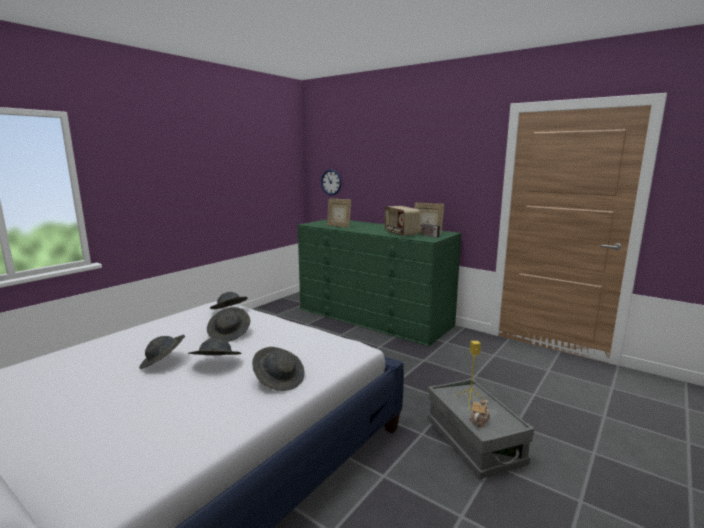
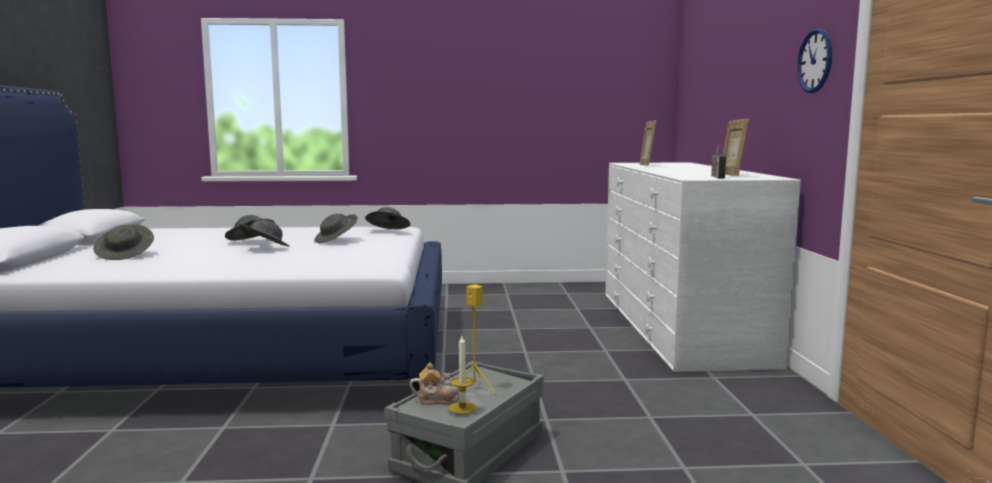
camera: 50 degrees right, 5 degrees down
(279, 379) = (266, 264): grey hat -> grey hat (125, 255)
(331, 182) = (695, 103): wall clock -> wall clock (815, 61)
(373, 317) = (679, 326): green dresser -> white dresser
(400, 234) = (685, 173): radio -> none
(503, 418) = (462, 408): none -> candle

